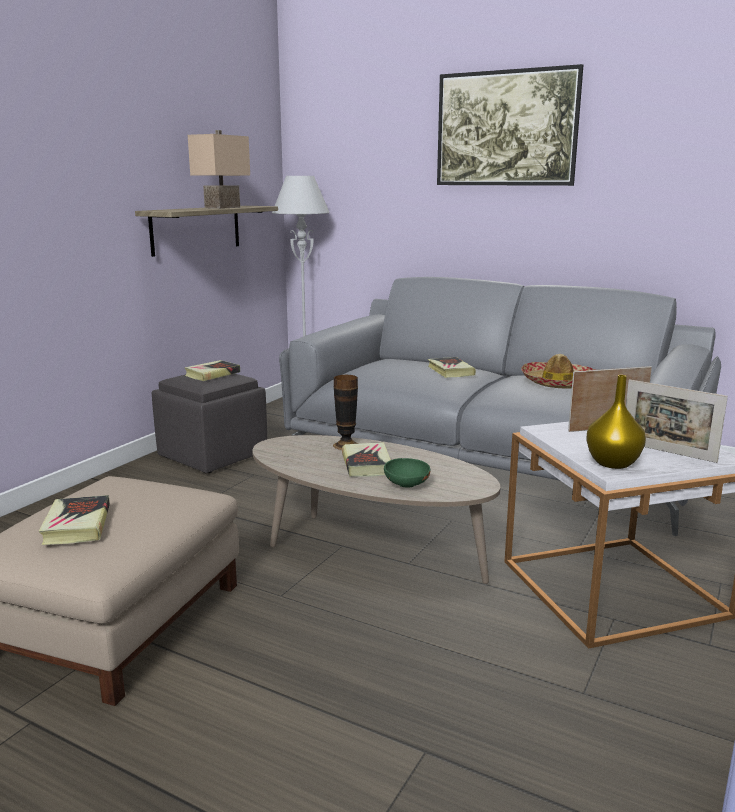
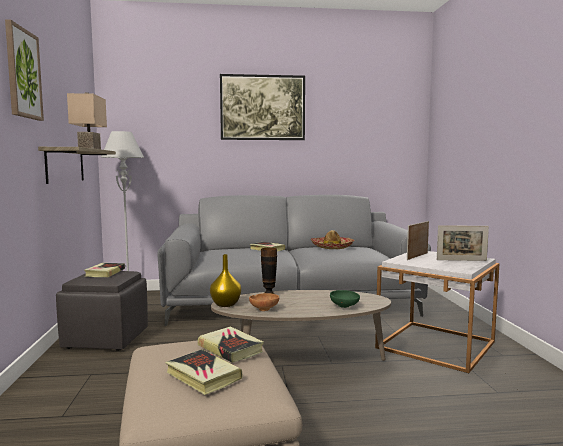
camera: 35 degrees left, 10 degrees down
(104, 122) = (23, 73): none -> picture
(303, 462) = (264, 309): none -> brown bowl
(366, 464) = (301, 302): book -> book (230, 348)
(614, 463) = (456, 267): yellow vase -> yellow vase (226, 304)

